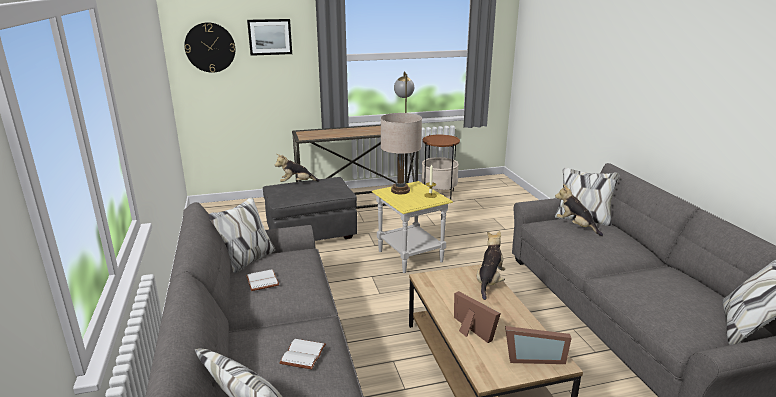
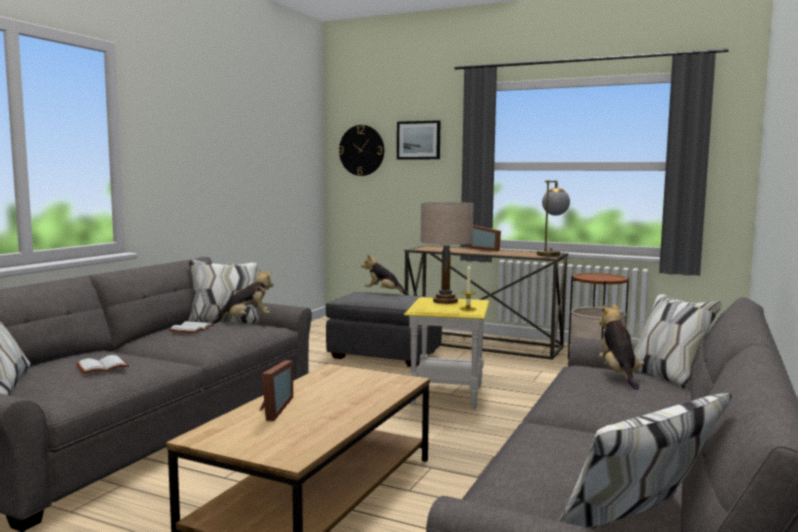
camera: 40 degrees right, 15 degrees down
(489, 282) = (390, 389): plush toy -> plush toy (246, 320)
(533, 357) = (278, 444): picture frame -> picture frame (484, 249)

